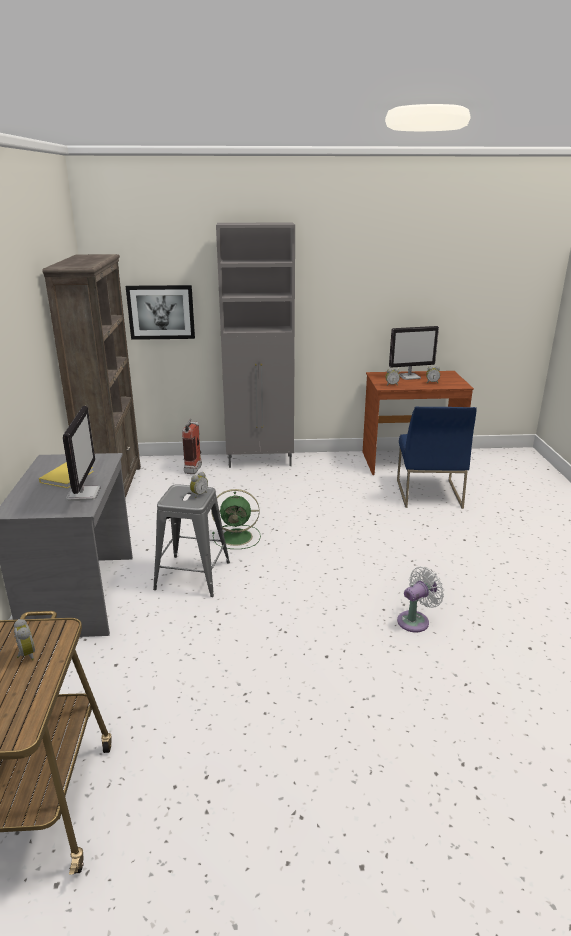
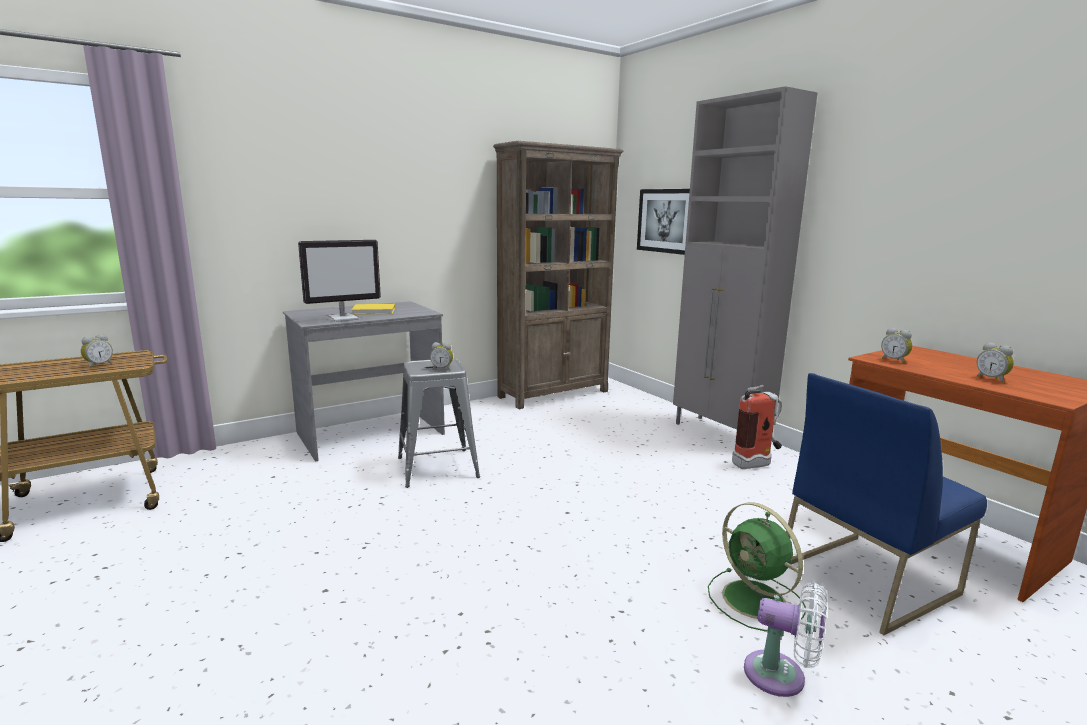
camera: 60 degrees right, 10 degrees down
(194, 468) = (645, 410): fire extinguisher -> fire extinguisher (757, 464)
(238, 537) = (534, 468): green fan -> green fan (756, 601)
(409, 376) = (971, 365): monitor -> none
(415, 620) = (451, 654): white fan -> white fan (781, 676)

